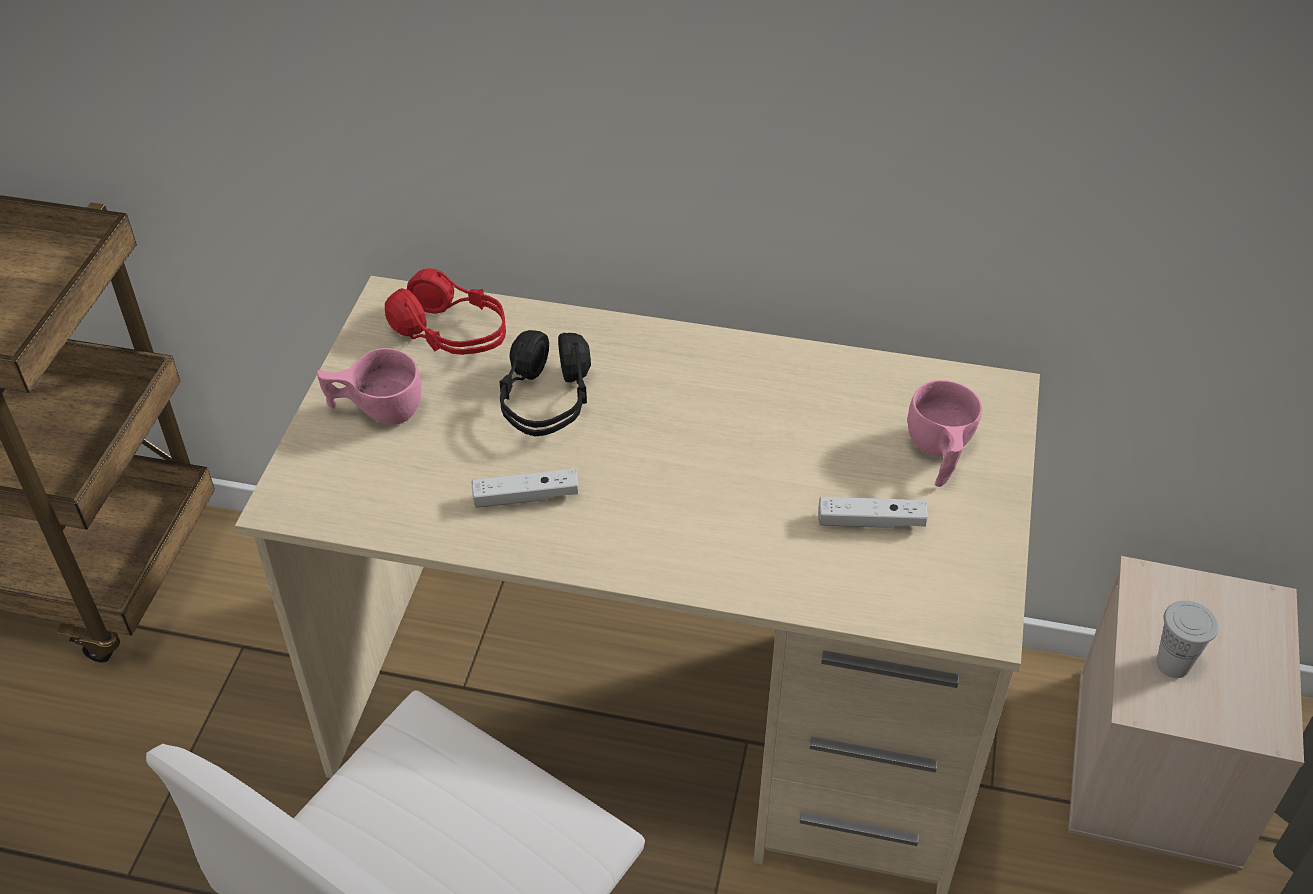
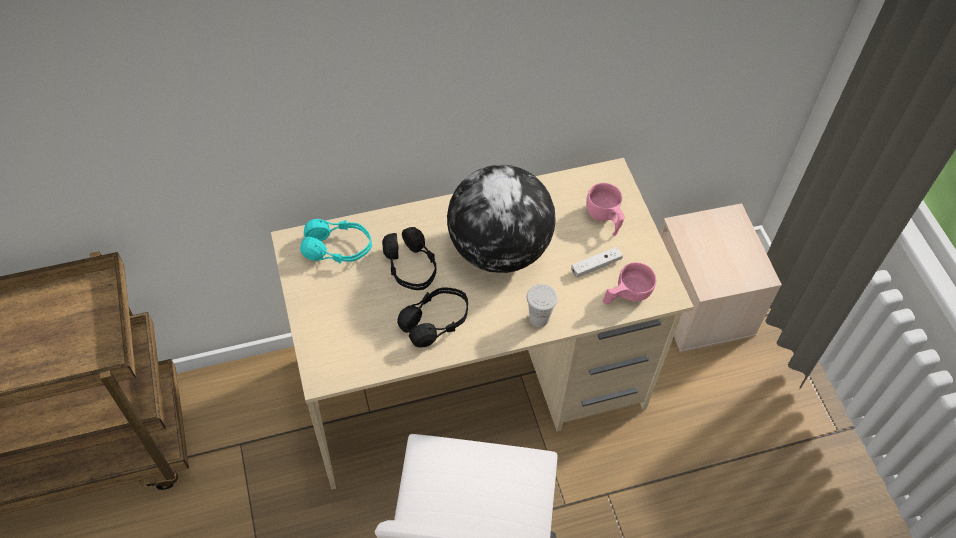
camera: 30 degrees left, 10 degrees up
(375, 410) = (330, 307): pink cup -> pink cup (626, 295)
(452, 333) = (338, 248): red headphones -> turquoise headphones
(526, 497) = (435, 322): white game controller -> black headphones
(712, 432) = (499, 250): none -> globe
(1173, 664) = (711, 262): white cup -> white cup (539, 319)

